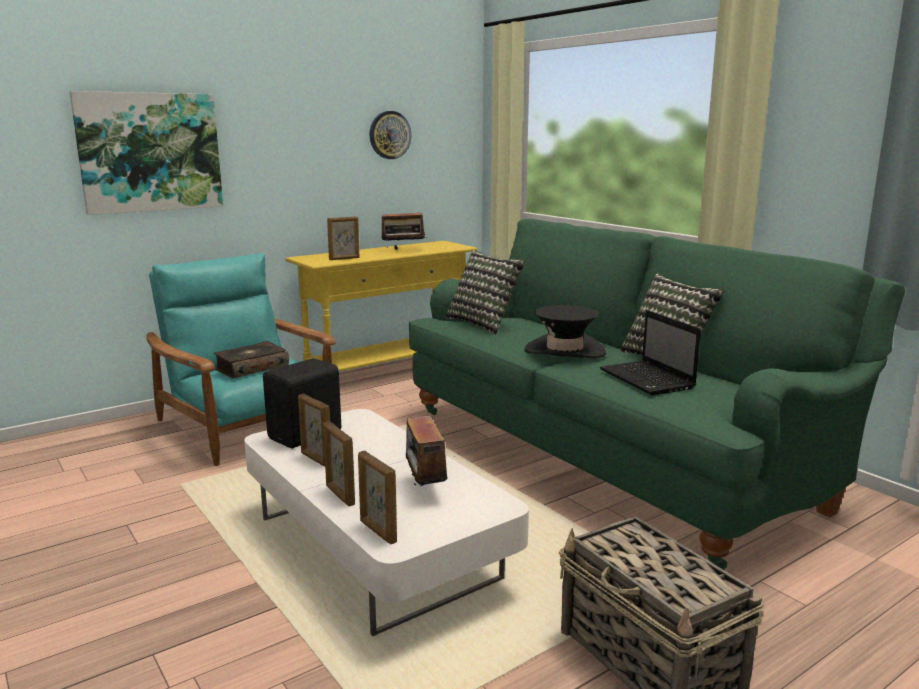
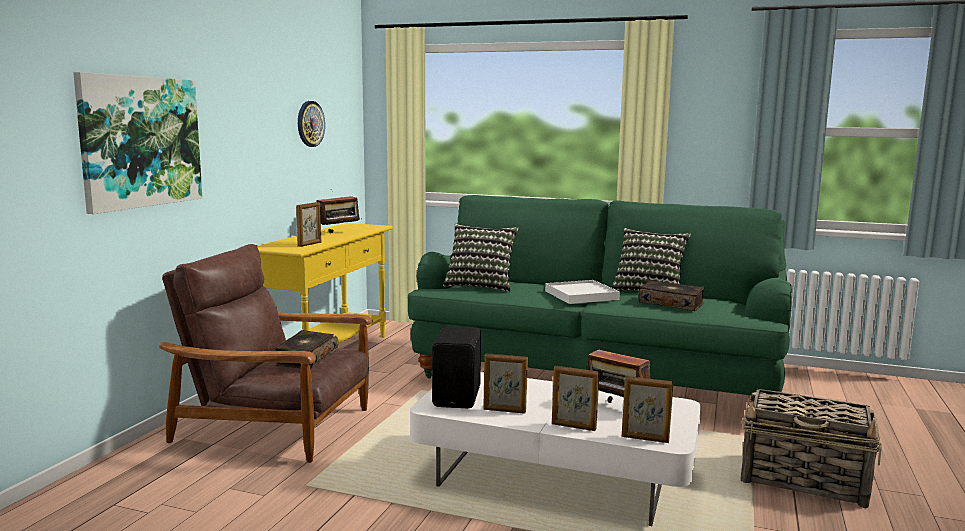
camera: 35 degrees left, 5 degrees down
(245, 427) = (276, 426): turquoise armchair -> brown armchair
(564, 351) = (581, 295): black hat -> white tray
(648, 380) = (671, 303): laptop -> book

